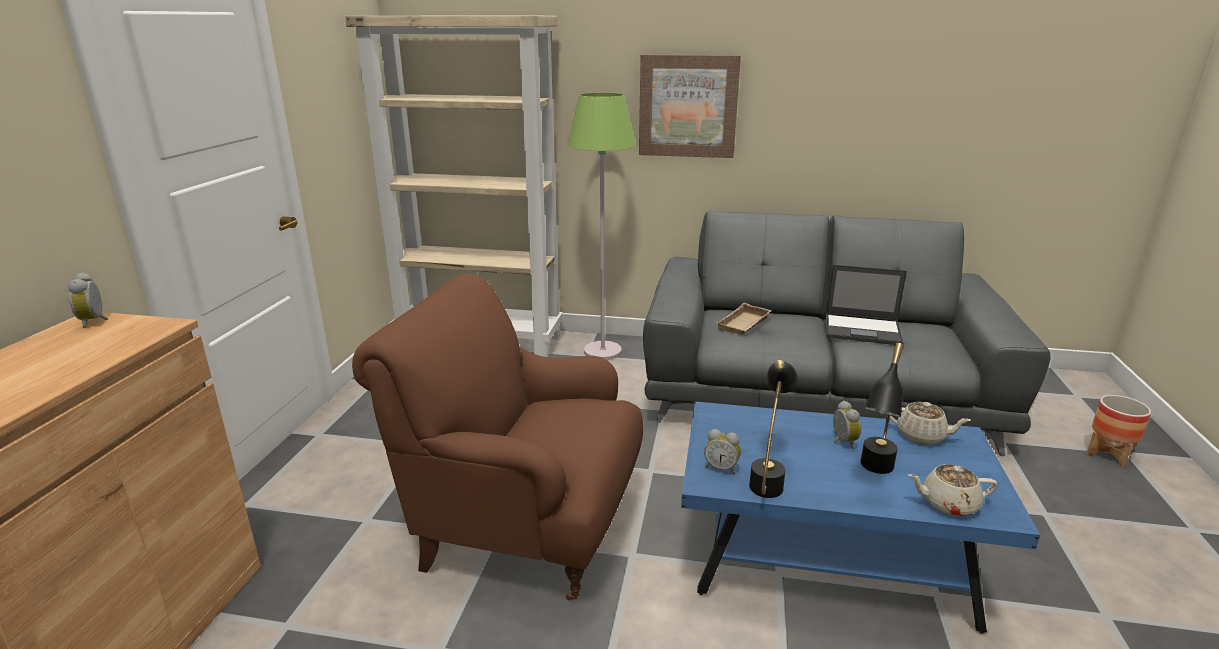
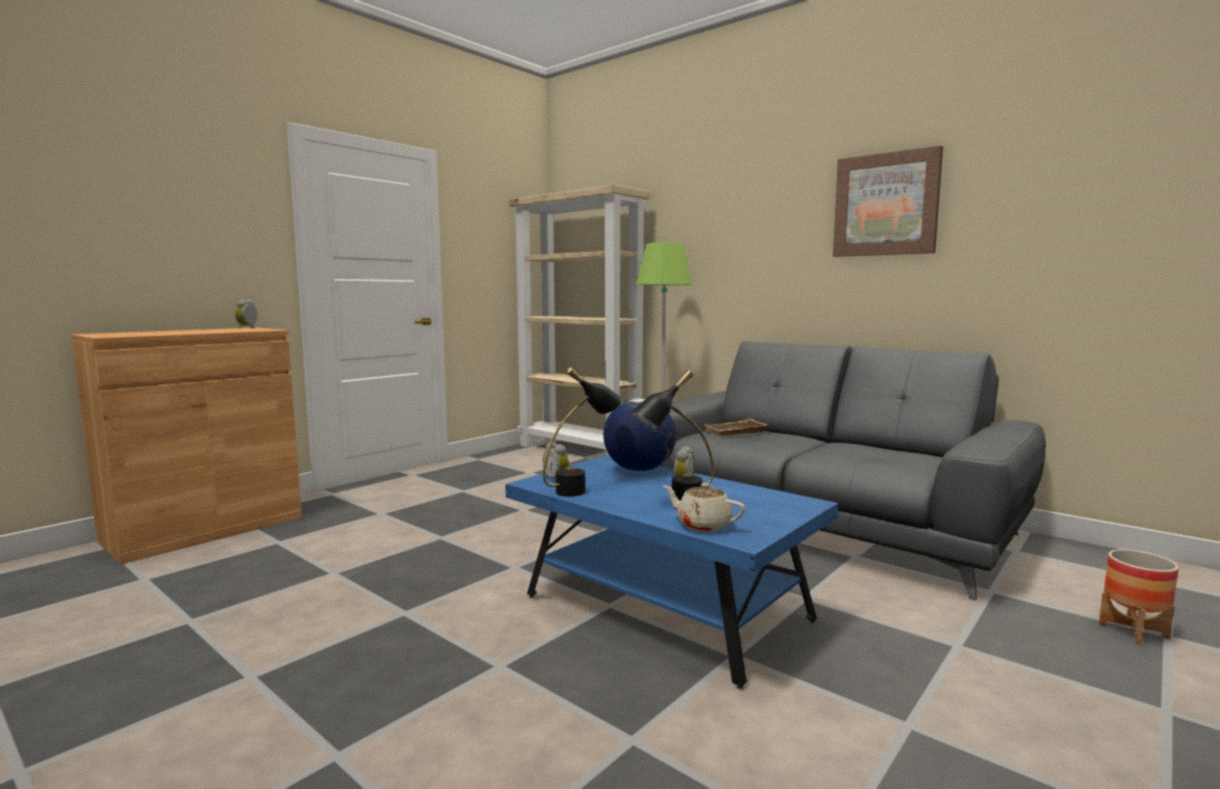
camera: 30 degrees right, 15 degrees down
(524, 527) = (465, 538): brown armchair -> none
(688, 106) = (745, 255): picture -> picture (886, 205)
(765, 422) = (639, 470): none -> globe
(863, 330) = (846, 447): laptop -> none
(922, 436) = (764, 496): beige teapot -> none

